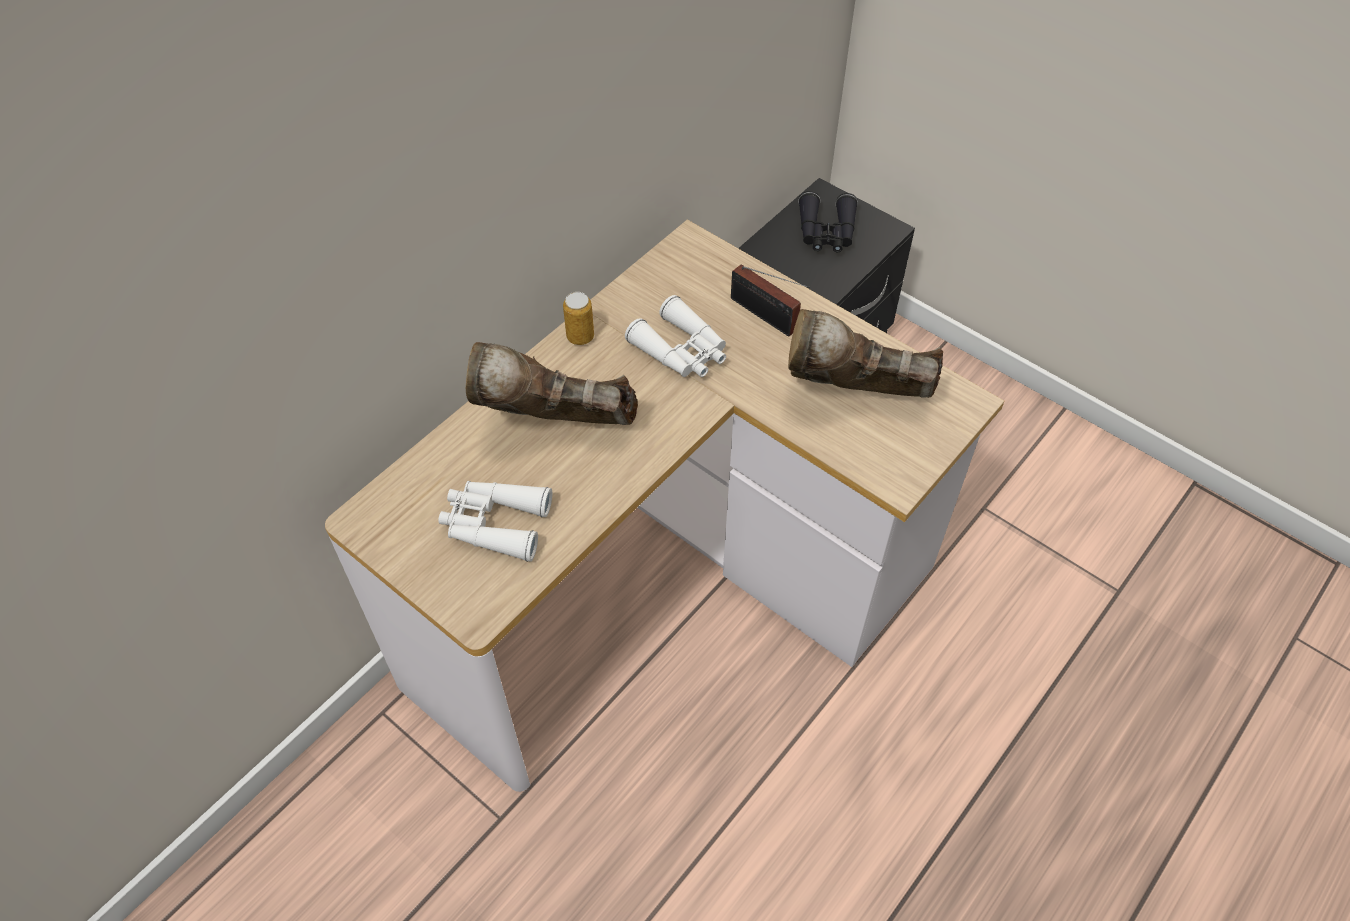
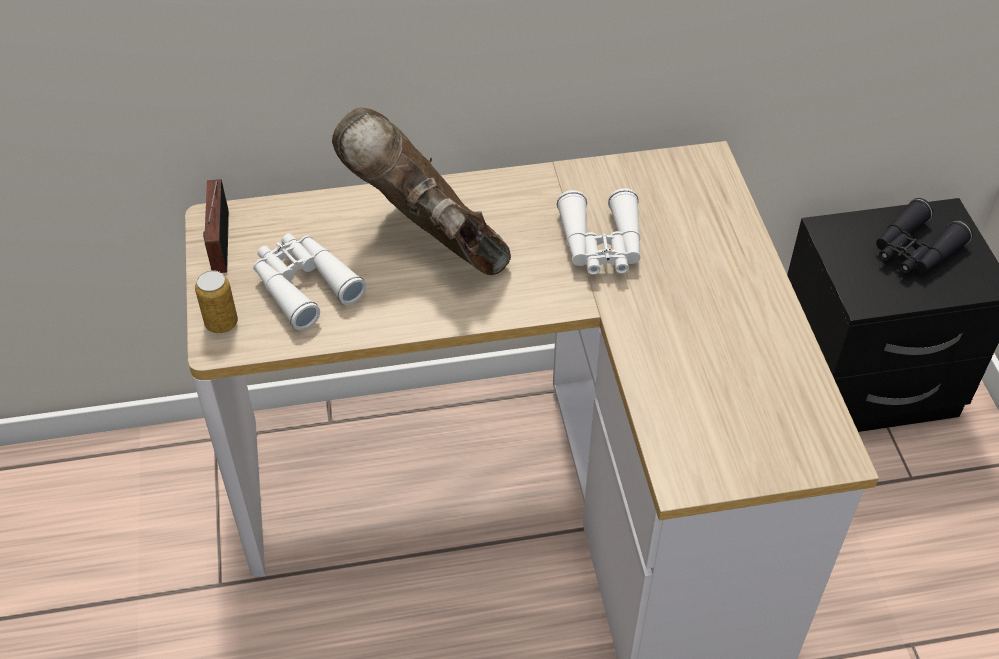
camera: 40 degrees right, 5 degrees down
(580, 336) = (526, 184): can -> can (221, 323)
(766, 317) = (711, 261): radio -> radio (219, 246)
(851, 397) = (719, 377): brown boot -> none

